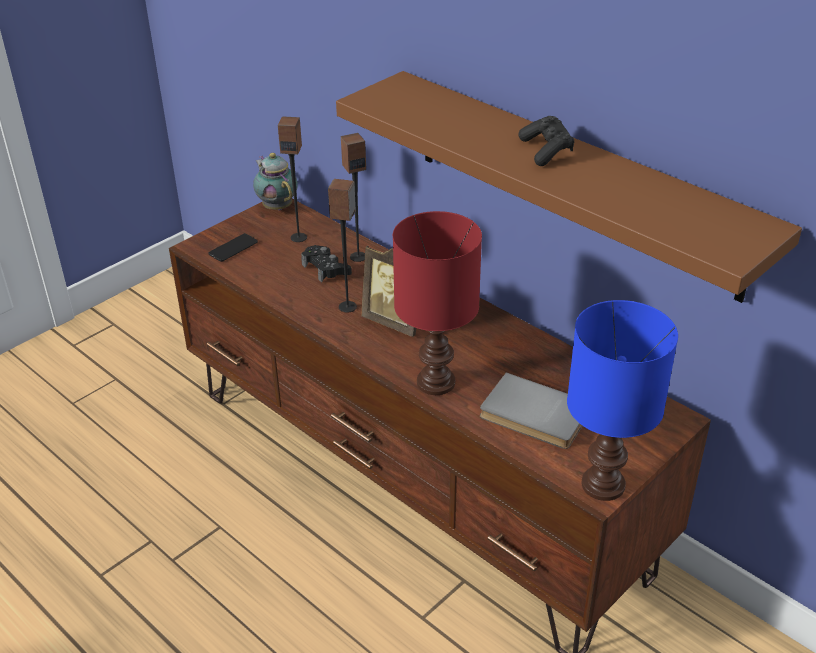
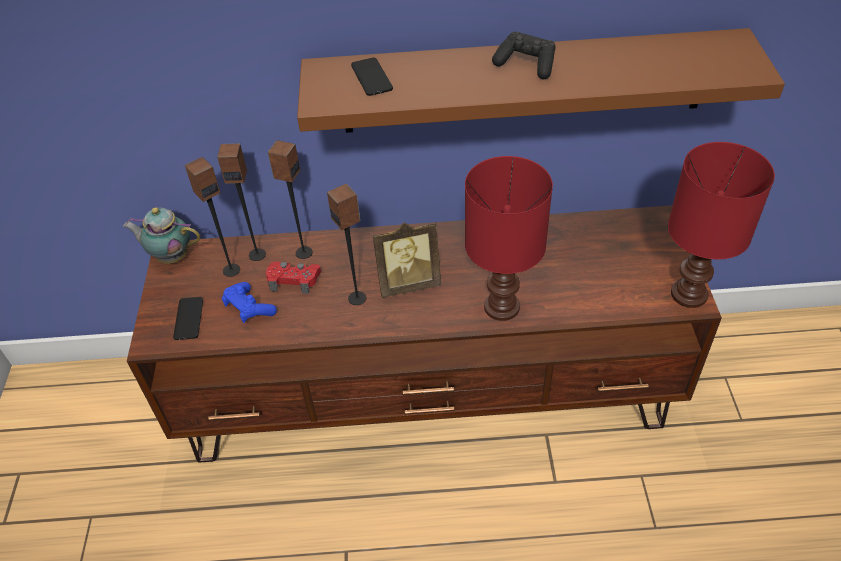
camera: 45 degrees left, 10 degrees up
(274, 266) = (249, 309): none -> blue game controller
(326, 269) = (294, 280): black game controller -> red game controller
(328, 238) = (257, 254): none -> speaker
(423, 103) = (371, 77): none -> phone
(533, 416) = (590, 281): grey book -> none
(605, 485) = (690, 293): blue table lamp -> red table lamp

